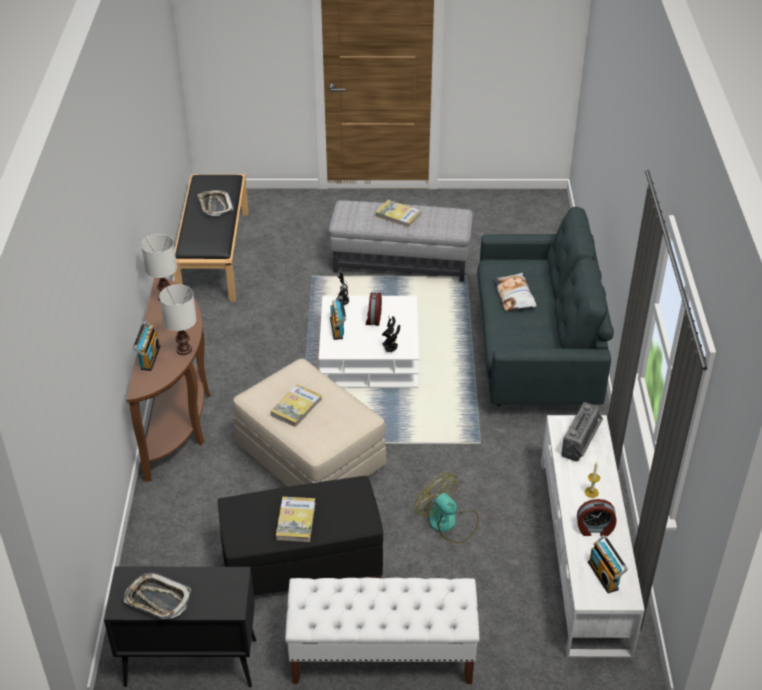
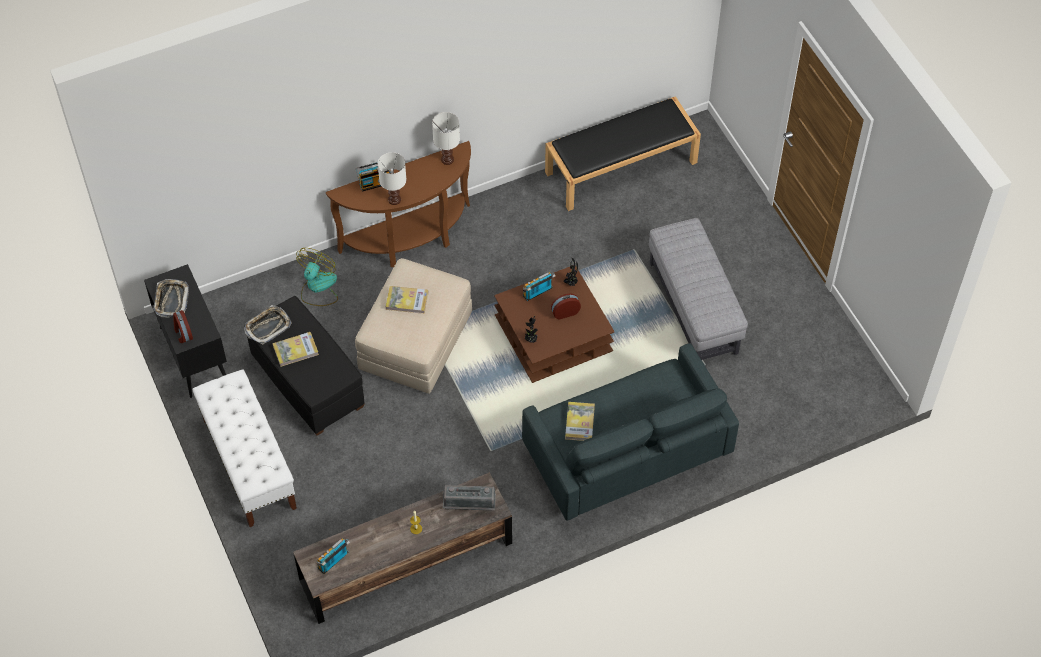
camera: 65 degrees right, 15 degrees up
(215, 205) = (633, 135): tray -> tray (268, 326)
(369, 356) = (553, 333): white coffee table -> brown coffee table
(398, 215) = (696, 271): book -> book (579, 422)
(448, 523) = (392, 459): fan -> fan (318, 287)
(514, 296) = (633, 400): pillow -> none
(583, 554) = (405, 561): white tv stand -> brown tv stand
(594, 529) = (377, 542): alarm clock -> alarm clock (183, 333)

